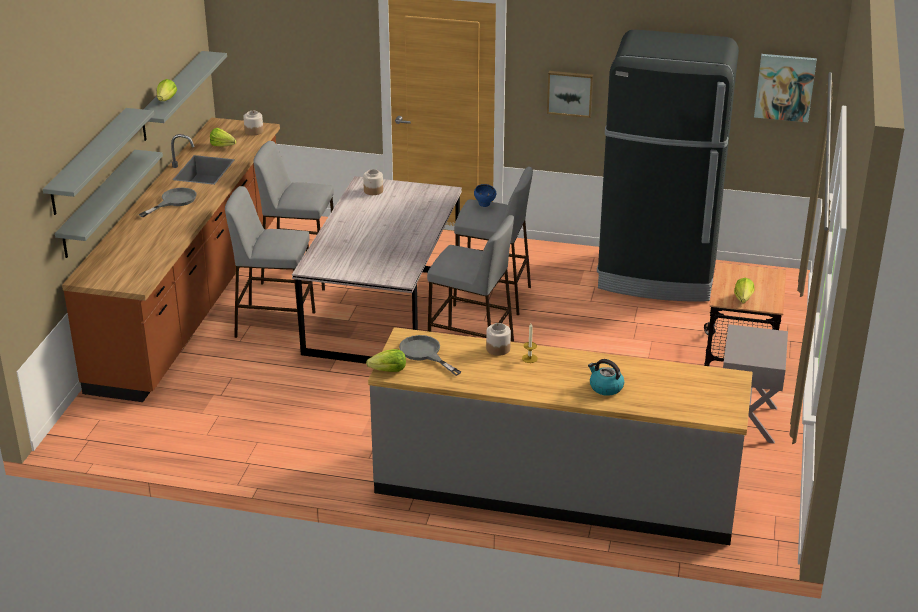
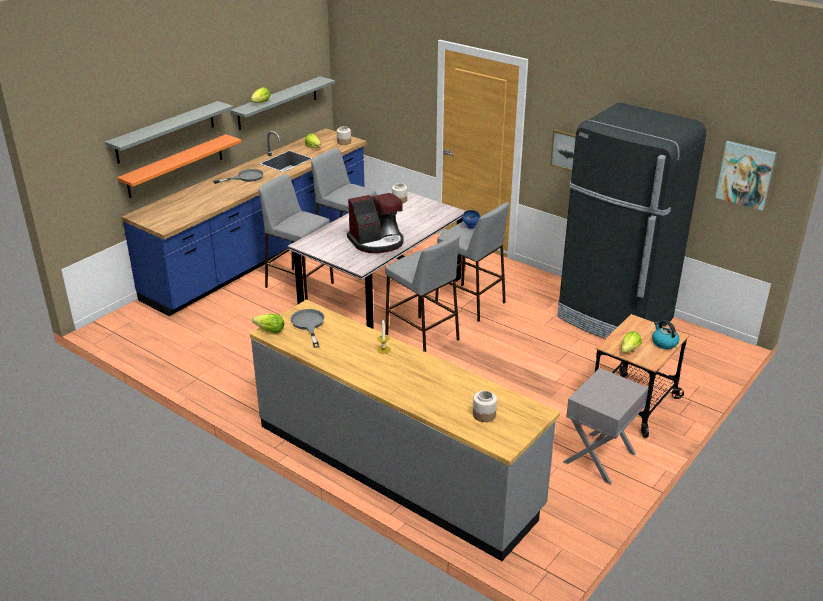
camera: 25 degrees right, 0 degrees up
(98, 204) = (175, 166): grey shelf -> orange shelf
(193, 299) = (261, 254): brown counter -> blue counter
(393, 245) = (377, 241): none -> coffee machine
(498, 348) = (366, 335): jar -> jar (484, 414)
(605, 387) = (421, 390): kettle -> kettle (664, 343)

